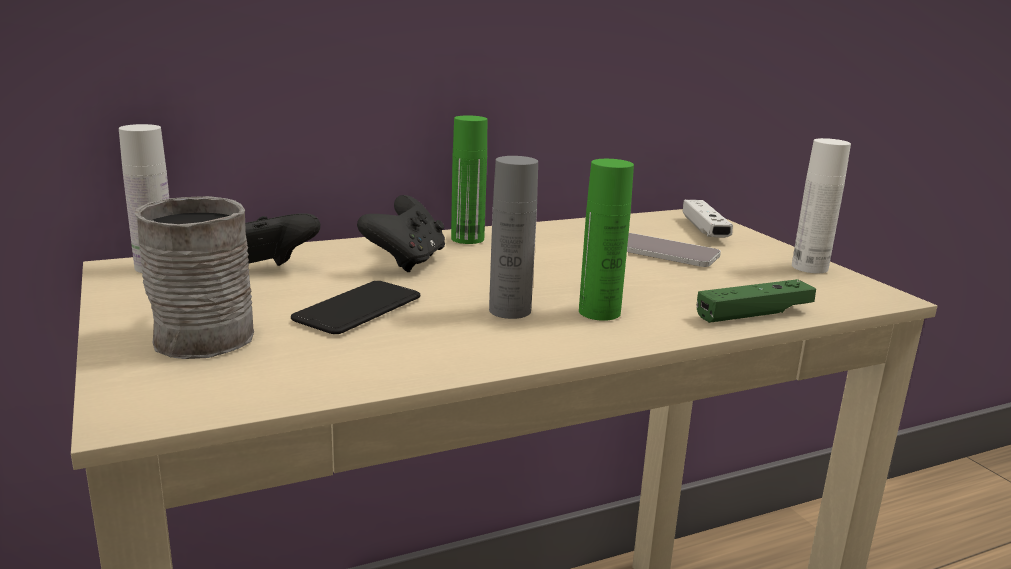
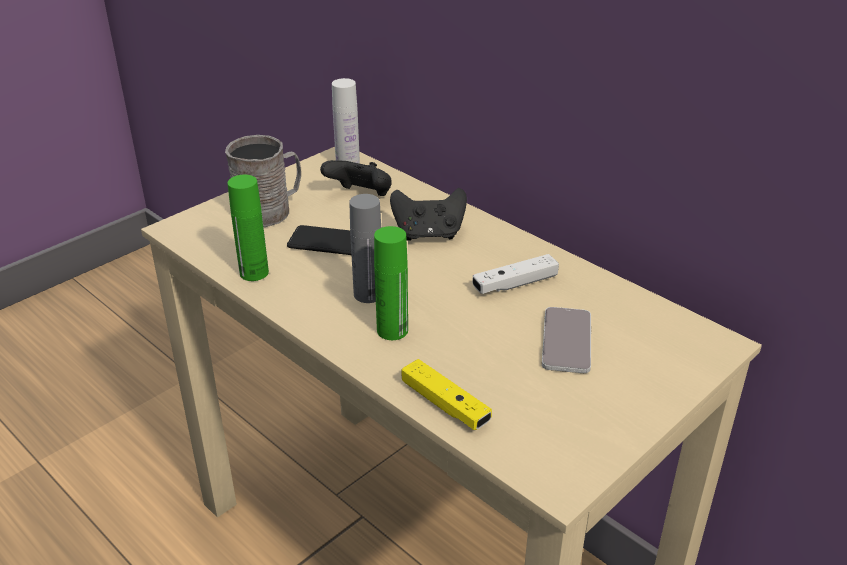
camera: 70 degrees right, 15 degrees up
(467, 239) = (504, 243): green bottle -> green bottle (254, 273)
(704, 230) = (668, 356): white game controller -> white game controller (515, 284)
(754, 314) = (445, 404): green game controller -> yellow game controller
(809, 267) = (606, 433): white bottle -> none

